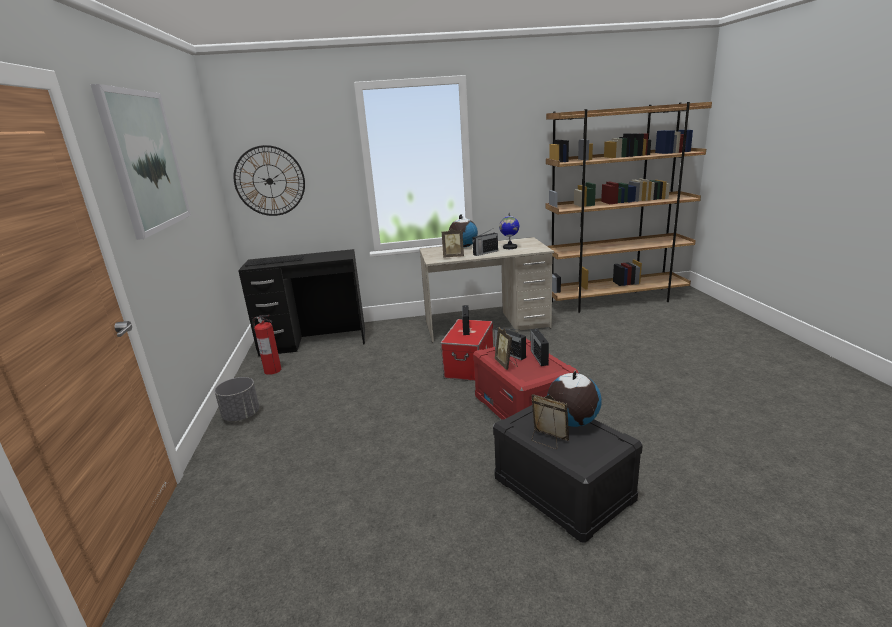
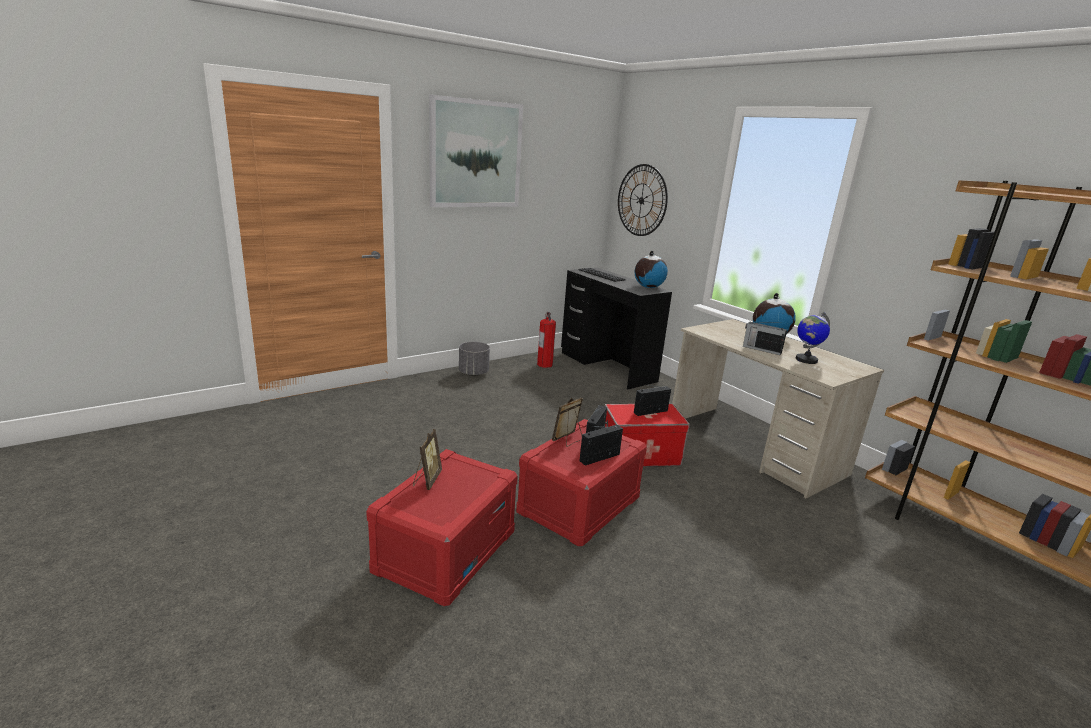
camera: 60 degrees right, 0 degrees up
(453, 256) = (723, 336): picture frame -> none
(561, 490) = (445, 551): black storage box -> red storage box
(572, 422) = (467, 491): globe -> globe (648, 287)

